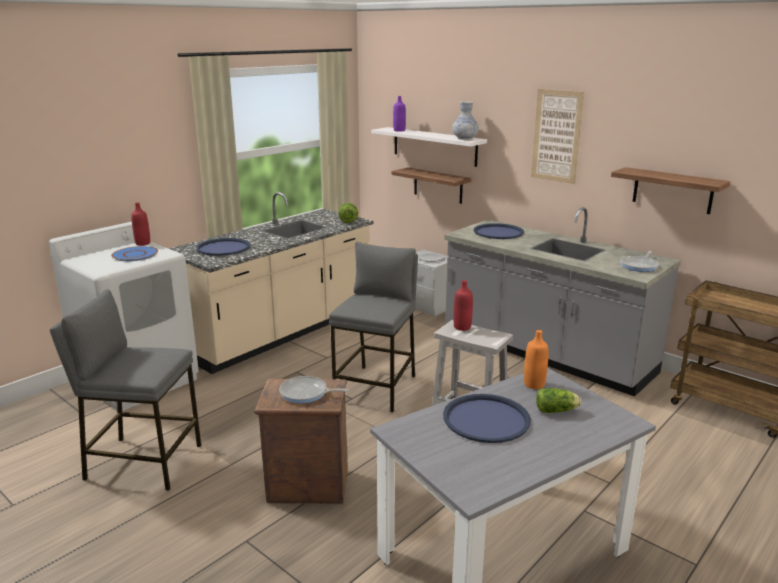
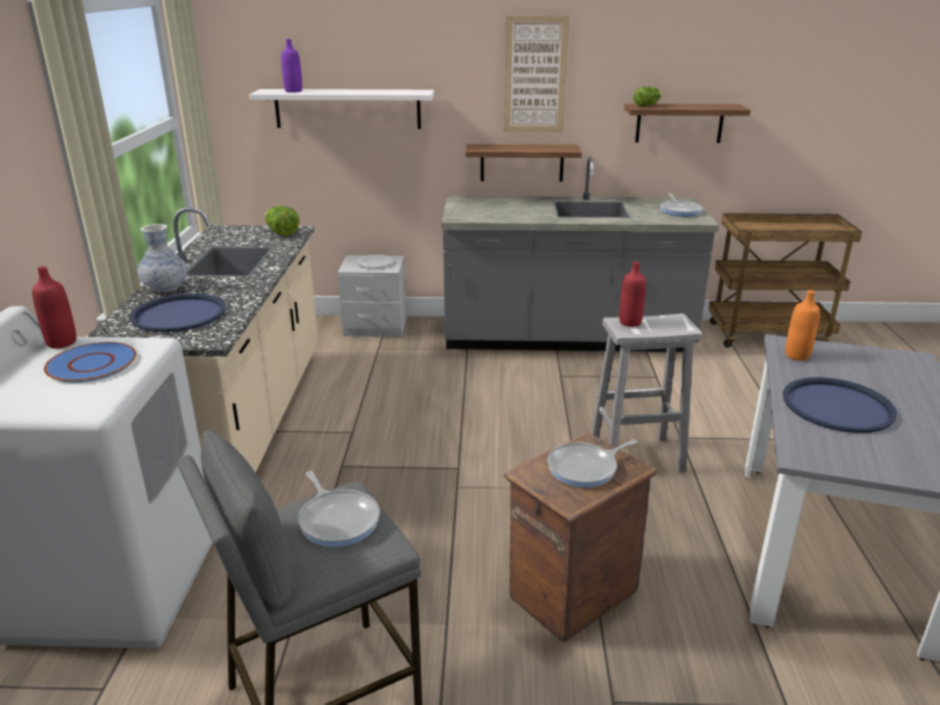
camera: 40 degrees left, 5 degrees up
(150, 359) = (338, 519): none -> frying pan
(377, 388) = (466, 443): grey stool -> none
(438, 185) = (359, 163): shelf -> shelf (522, 162)
(465, 138) = (409, 91): vase -> vase (165, 287)
(498, 232) = (491, 207): blue tray -> none
(557, 410) = (860, 372): lettuce -> lettuce (648, 105)

